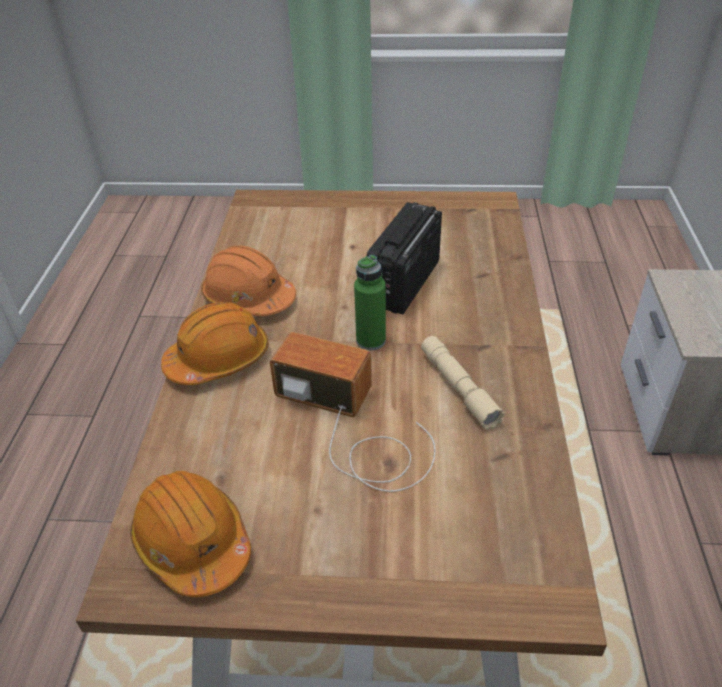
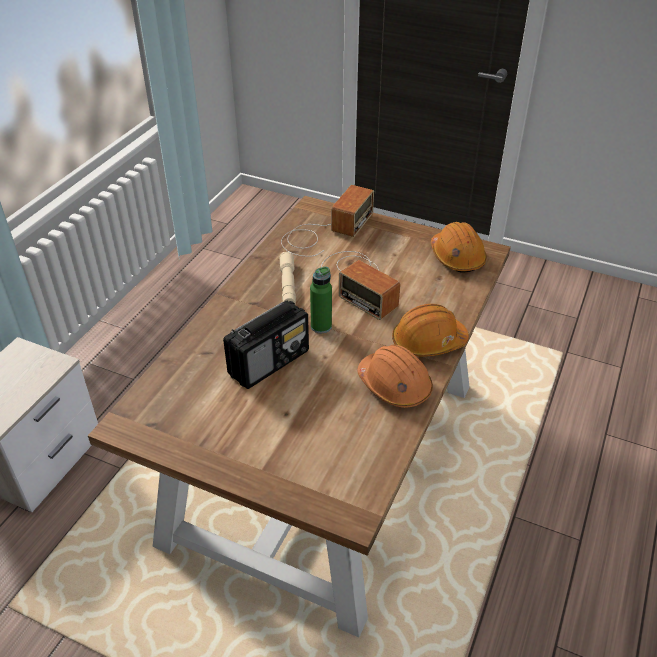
camera: 160 degrees left, 0 degrees up
(477, 526) = (325, 232): none -> radio

